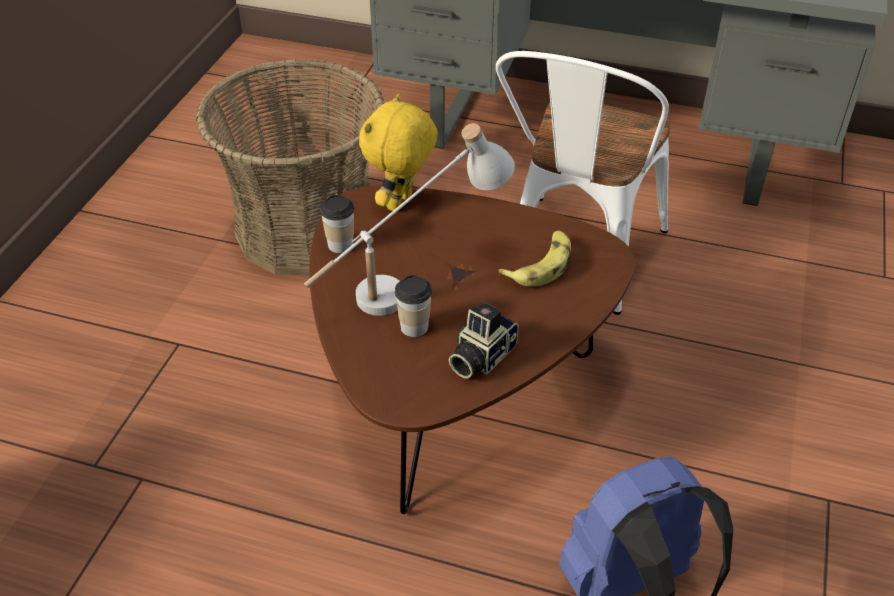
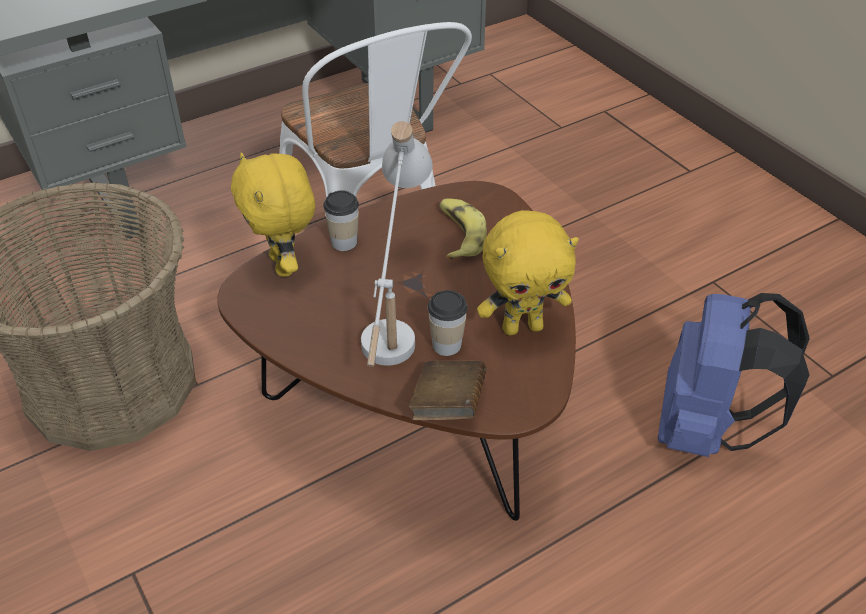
camera: 50 degrees left, 0 degrees up
(340, 245) = (288, 332): cup -> cup (344, 242)
(355, 362) = (448, 405): none -> brown book
(480, 357) = (522, 327): camera -> yellow plush toy

